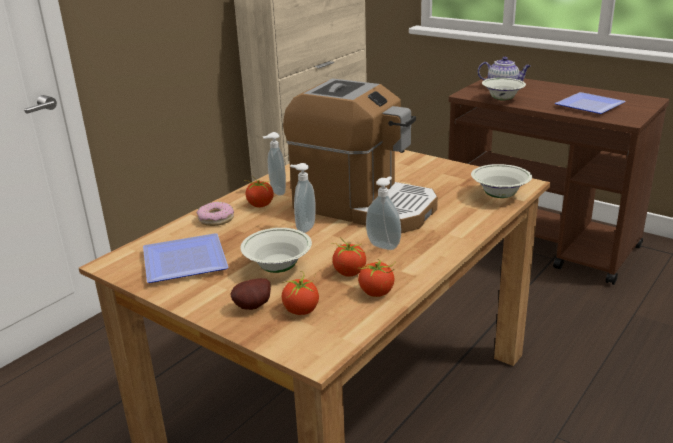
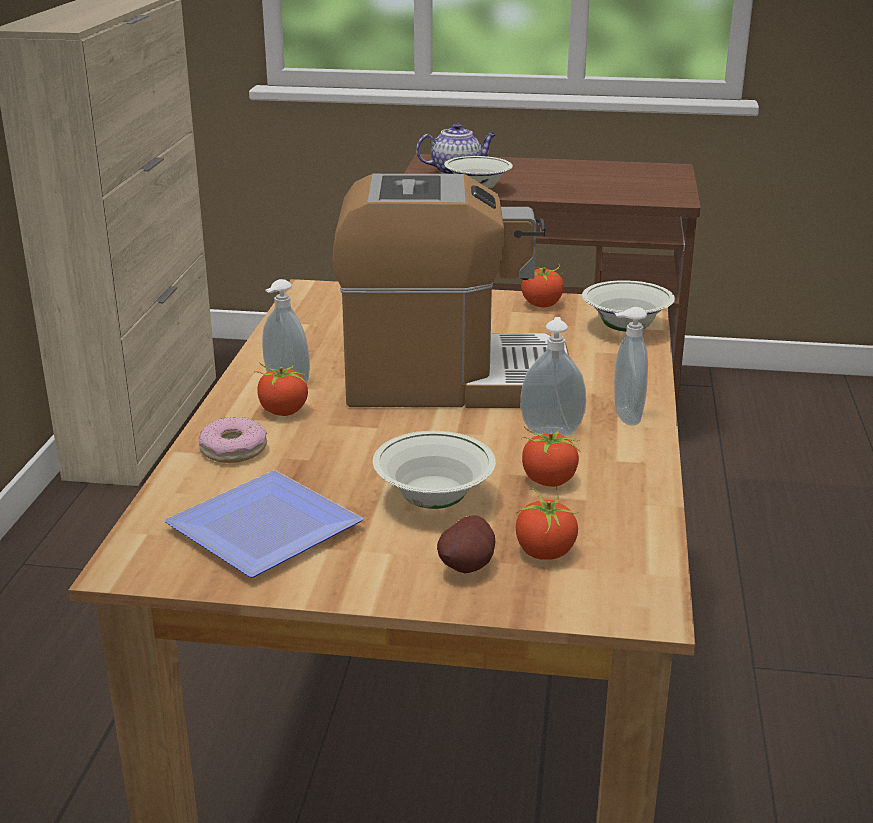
camera: 30 degrees left, 0 degrees up
(304, 228) = (400, 431): soap dispenser -> soap dispenser (624, 417)
(377, 292) = (620, 498): tomato -> tomato (542, 304)
(592, 106) = (609, 185): plate -> none

